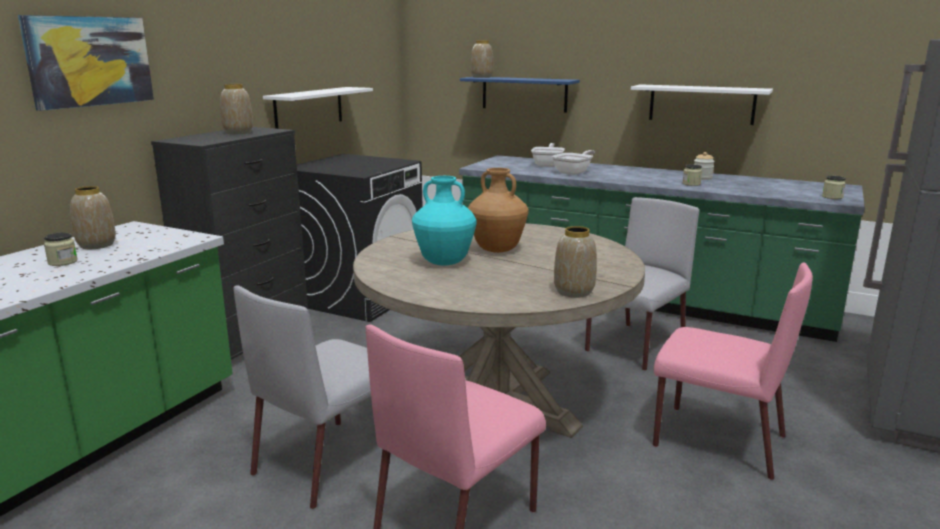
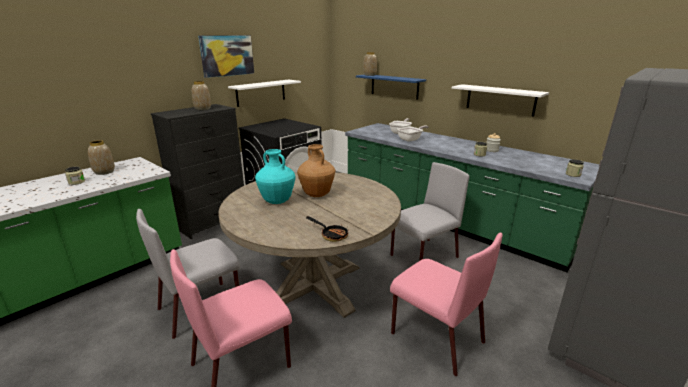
camera: 15 degrees right, 5 degrees up
(89, 61) = (109, 69): picture -> picture (227, 55)
(573, 292) = (331, 235): vase -> frying pan

